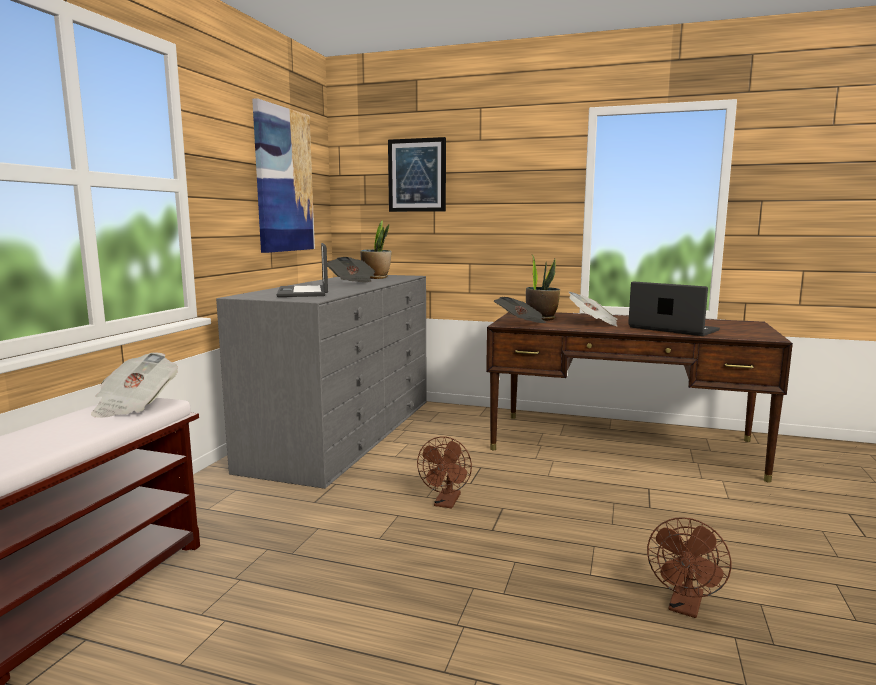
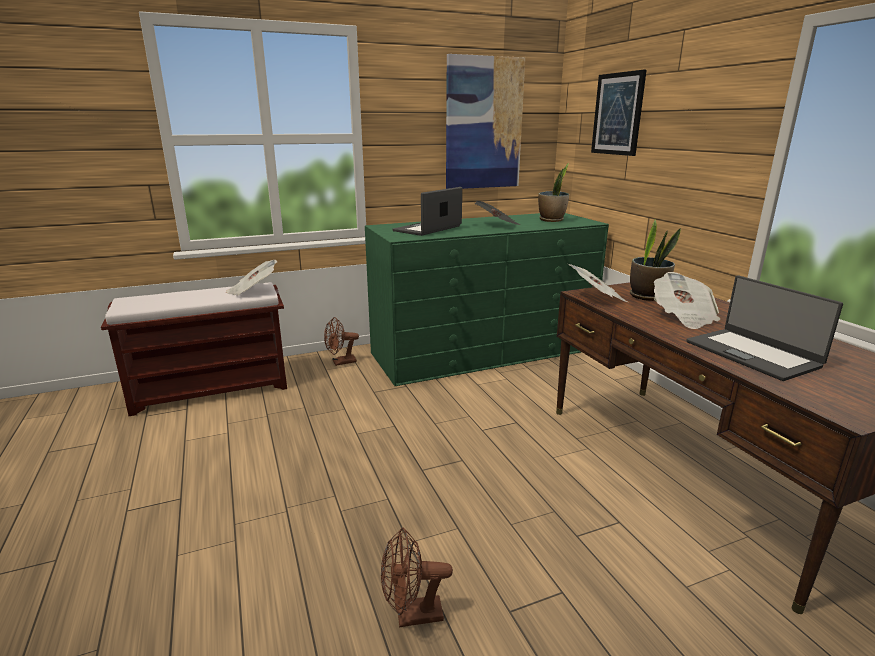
camera: 50 degrees right, 10 degrees up
(344, 432) = (483, 351): grey dresser -> green dresser
(446, 503) = (436, 435): brown fan -> brown fan (340, 362)
(672, 329) = (752, 354): laptop -> laptop turned 150 degrees clockwise

